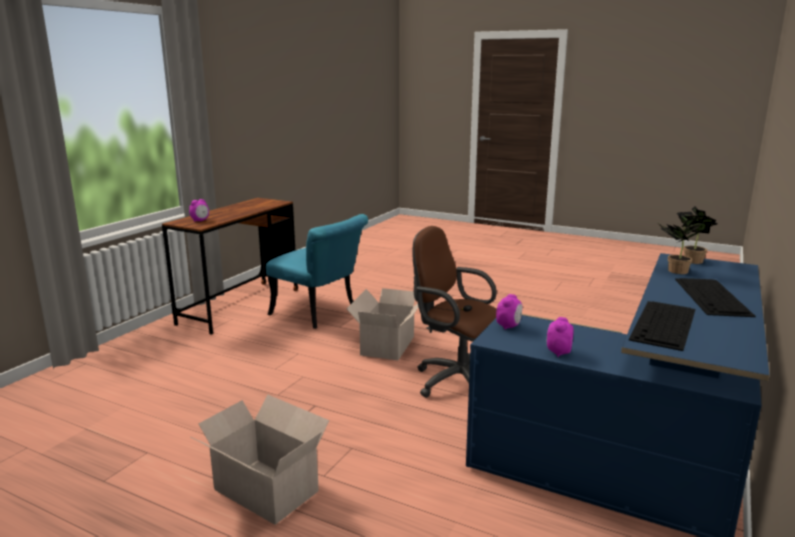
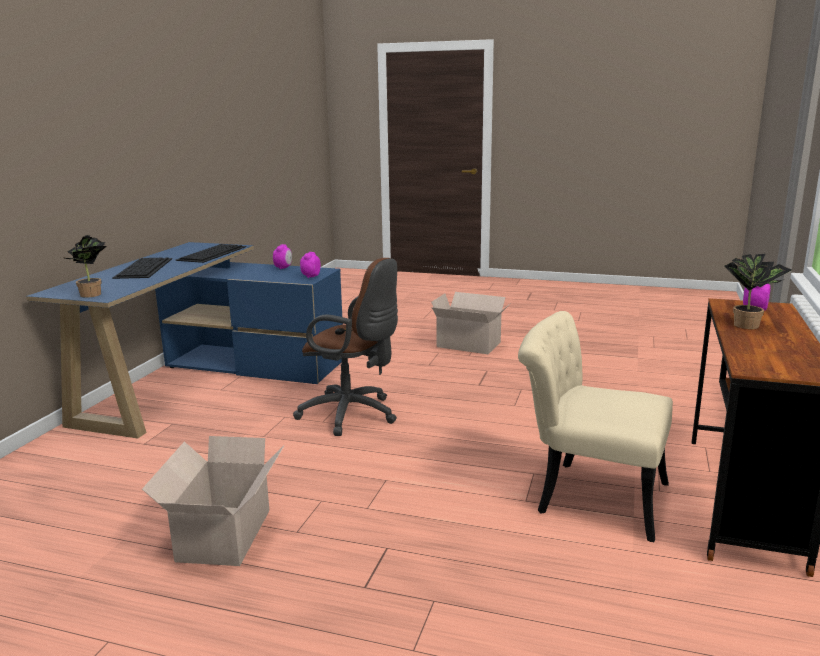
camera: 170 degrees right, 0 degrees up
(320, 314) = (588, 495): turquoise chair -> beige chair
(389, 345) = (444, 450): cardboard box -> cardboard box (222, 537)
(675, 271) = (134, 284): potted plant -> potted plant (749, 325)

